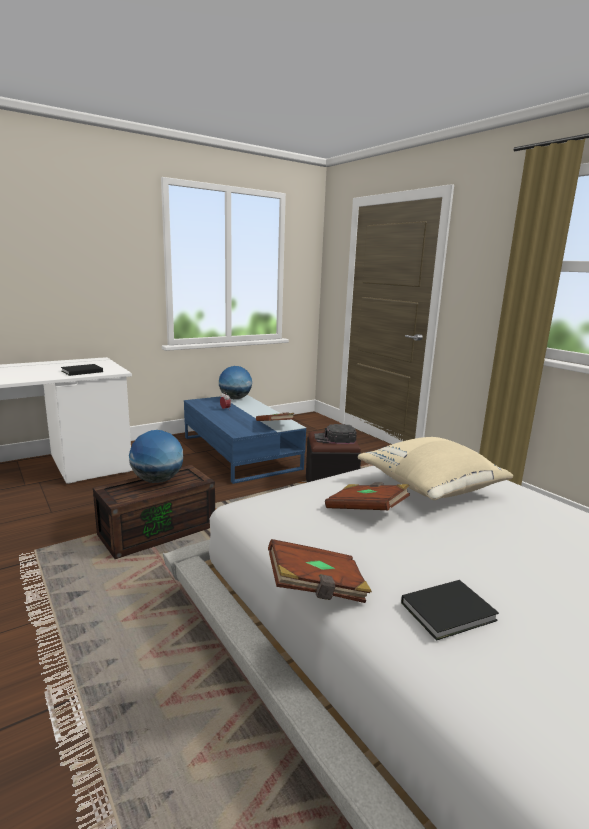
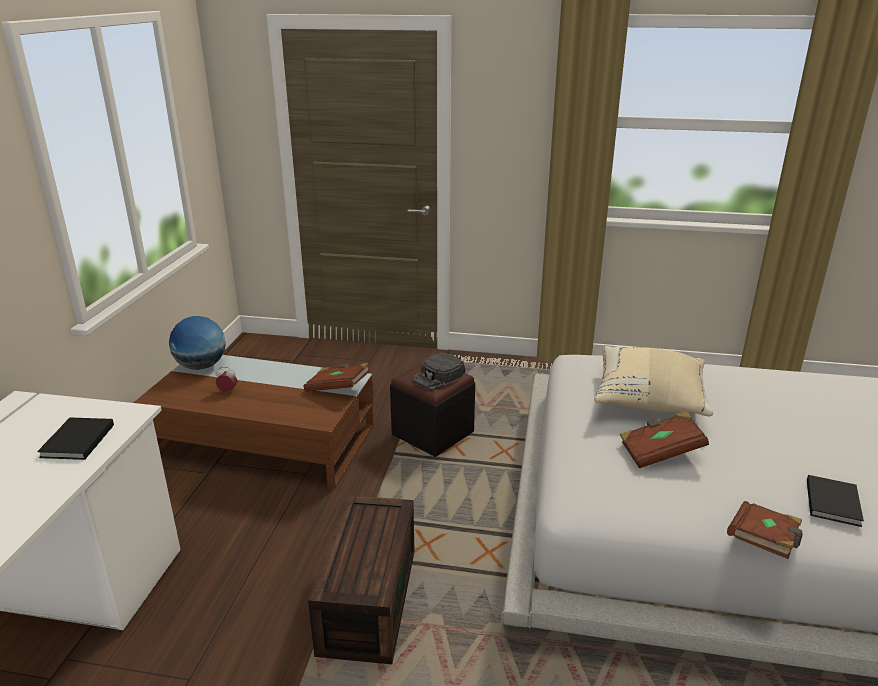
camera: 45 degrees left, 10 degrees up
(157, 480) = (357, 539): globe -> none
(240, 452) = (263, 441): blue coffee table -> brown coffee table

